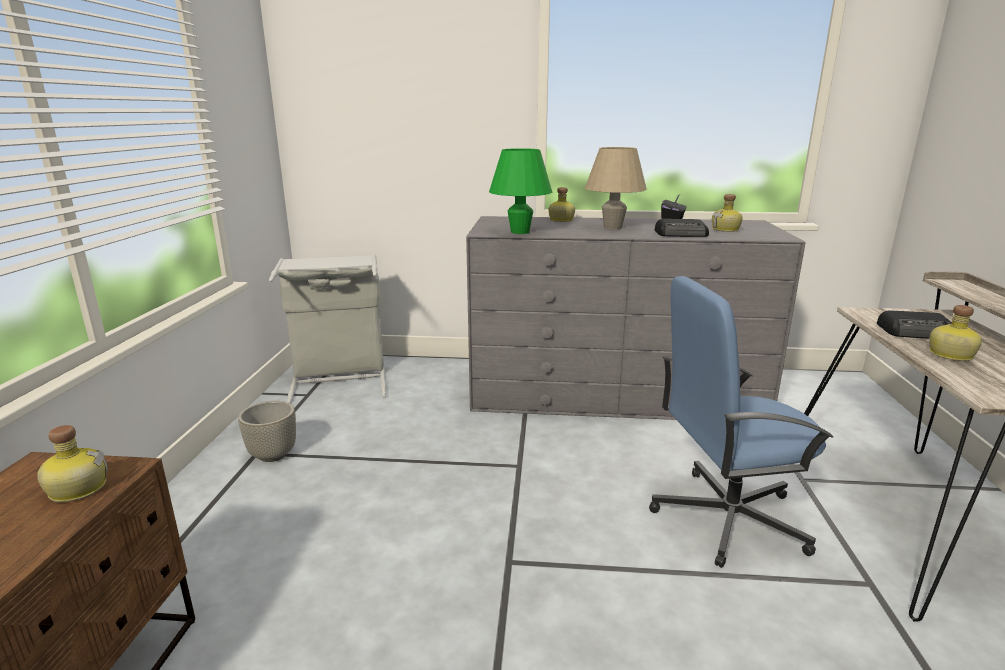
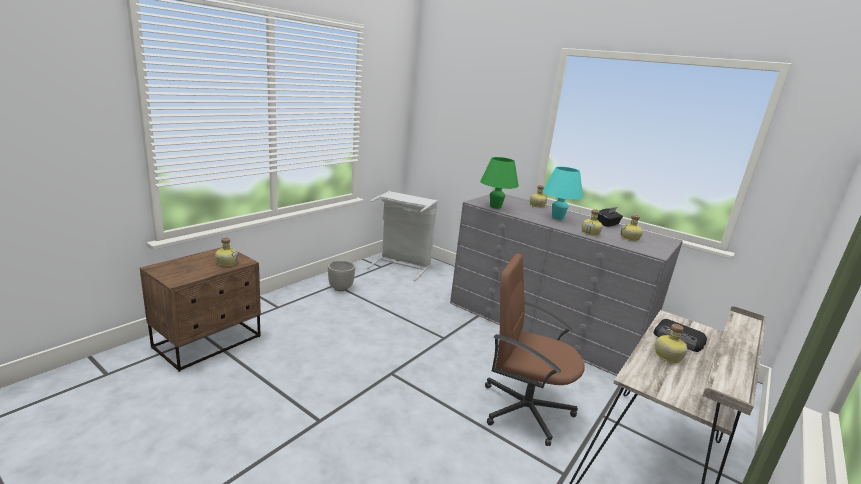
camera: 30 degrees right, 0 degrees up
(613, 227) = (557, 218): beige table lamp -> turquoise table lamp
(682, 234) = (591, 233): radio -> bottle
(726, 517) = (524, 408): blue office chair -> brown office chair

